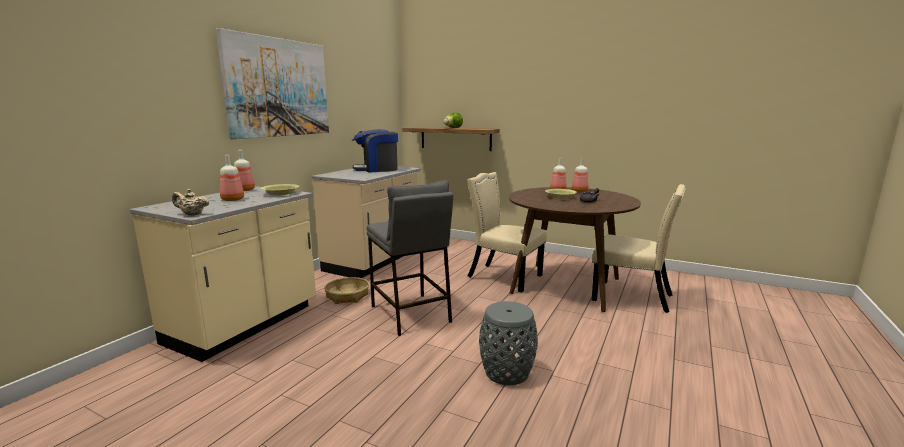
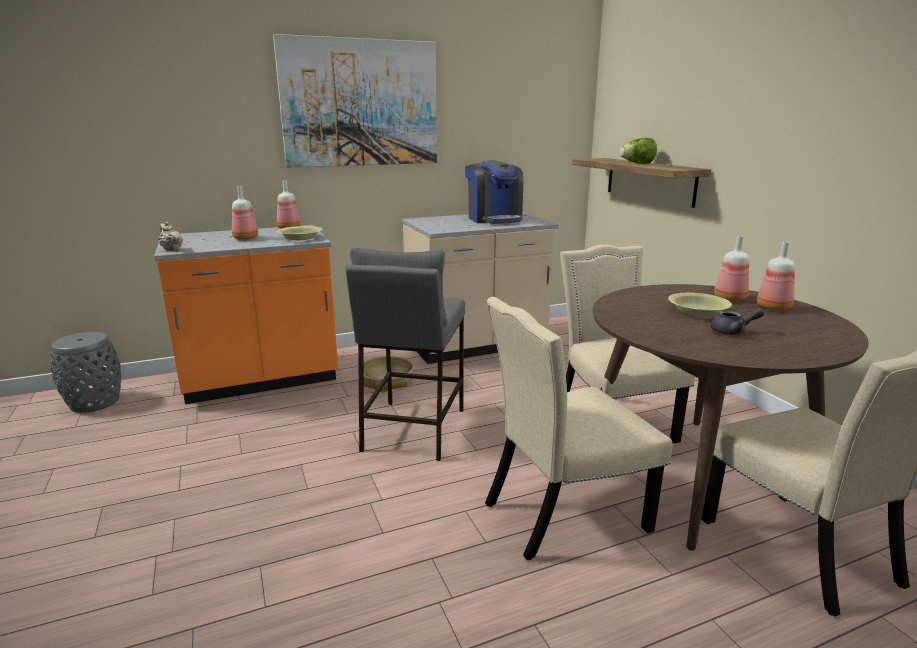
camera: 40 degrees right, 5 degrees up
(245, 325) = (261, 380): beige counter -> orange counter
(376, 169) = (494, 219): coffee machine -> coffee machine turned 135 degrees counterclockwise
(507, 373) = (392, 563): grey stool -> grey stool (94, 402)
(544, 319) = (566, 513): none -> beige chair

